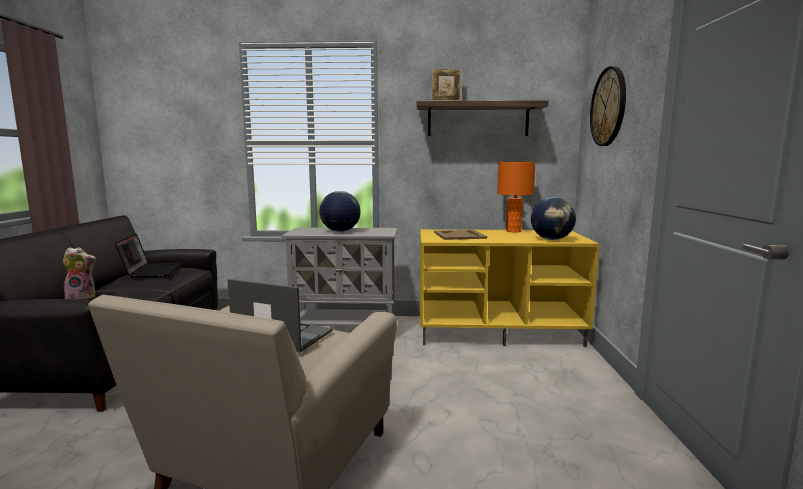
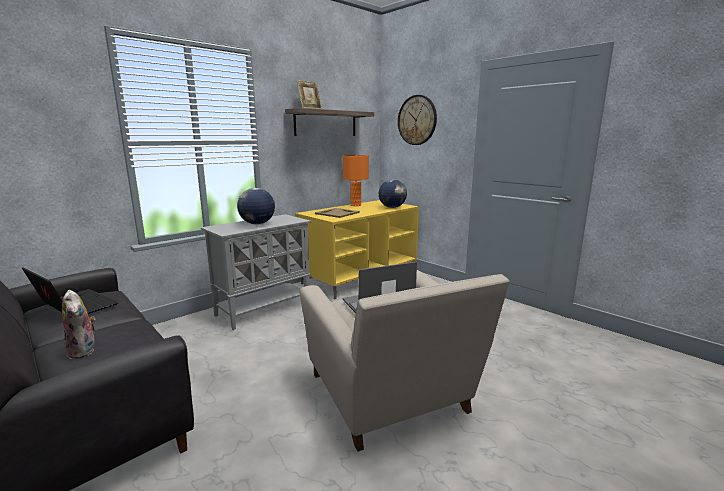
camera: 45 degrees left, 5 degrees up
(82, 297) = (84, 351): plush toy -> plush toy turned 105 degrees clockwise

